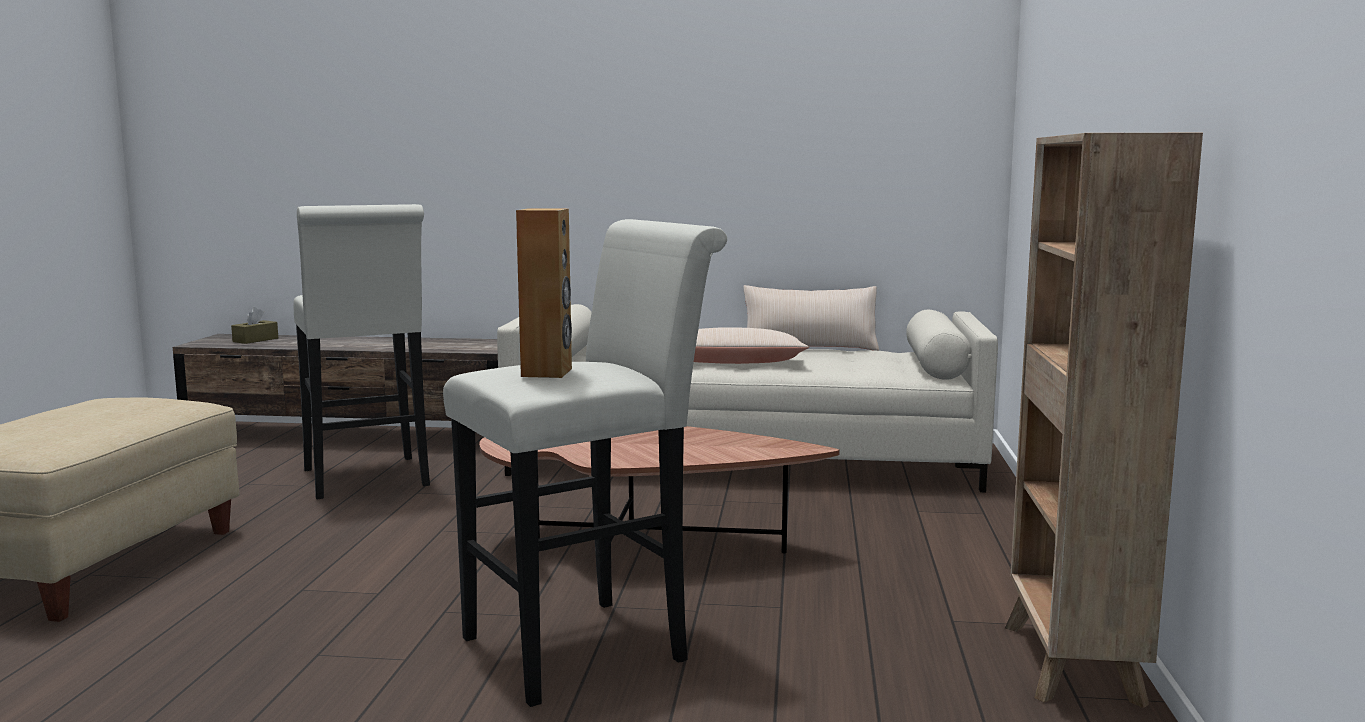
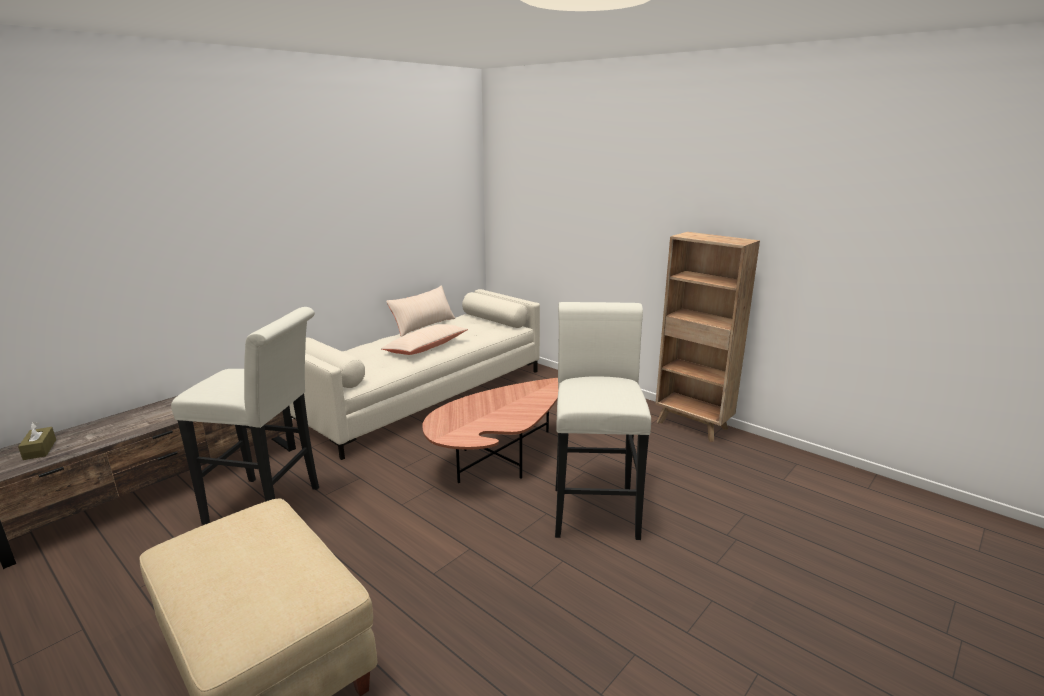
camera: 55 degrees left, 10 degrees up
(547, 373) = (611, 392): brown speaker -> none

